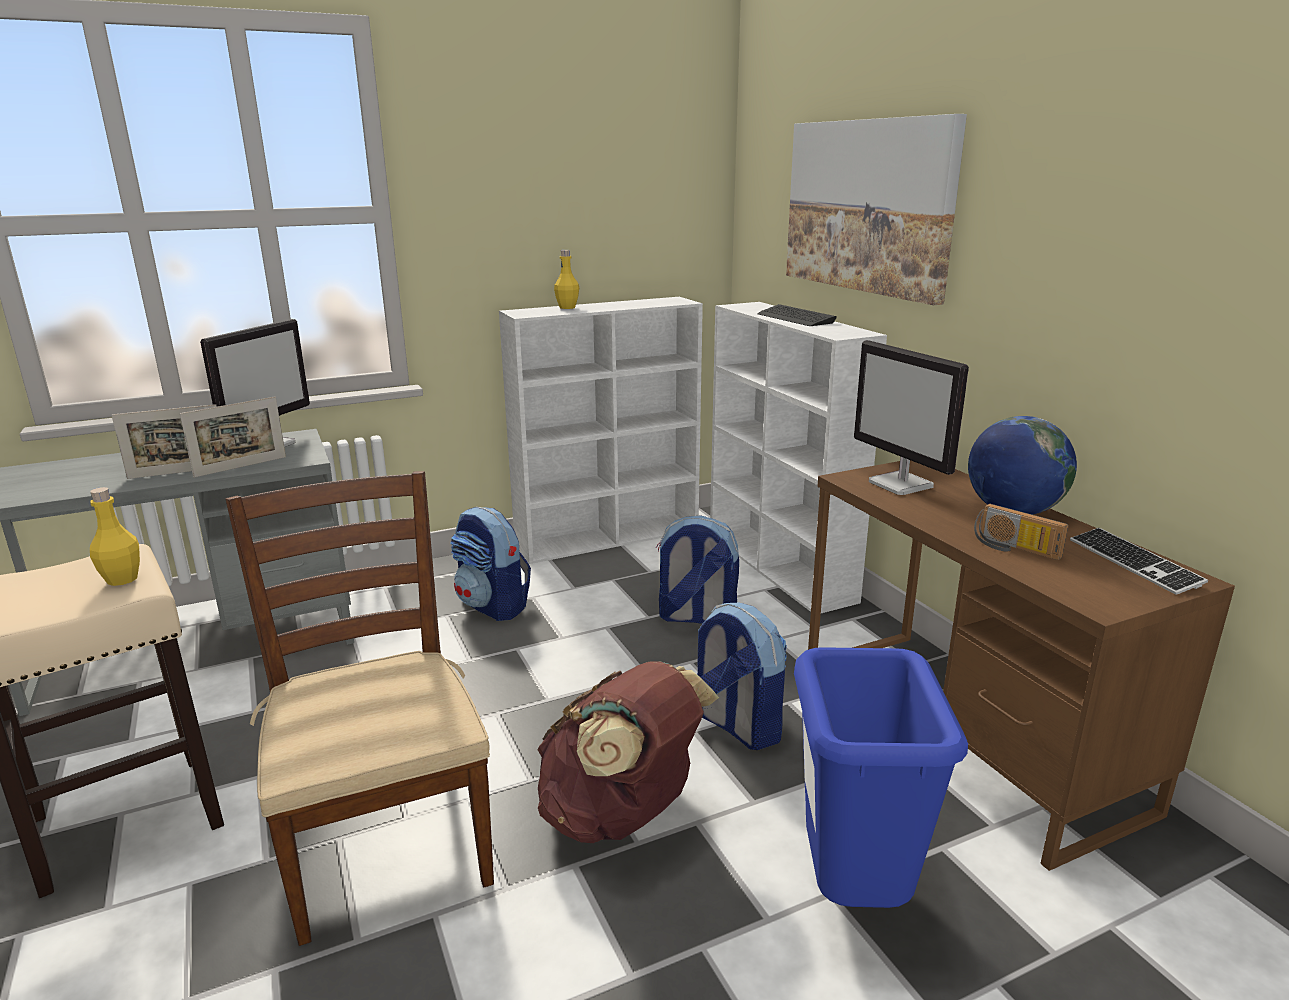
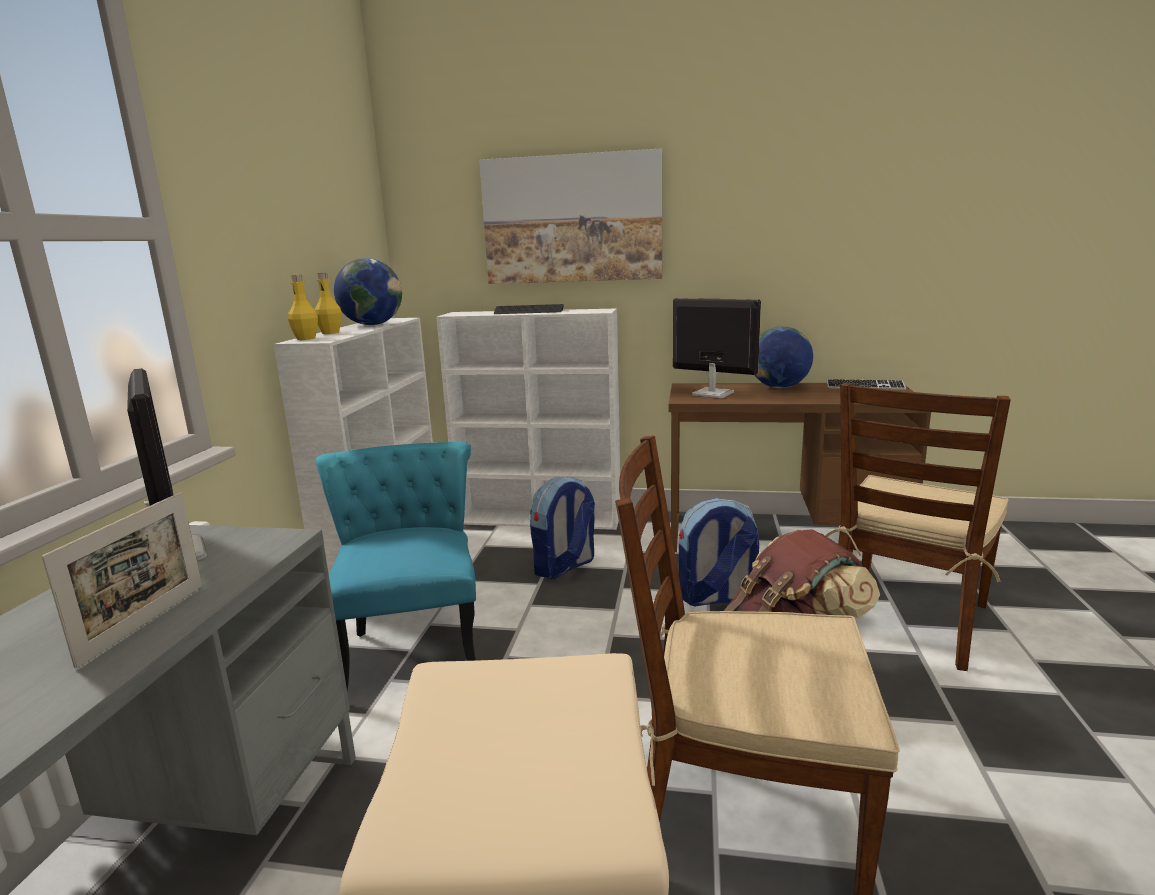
camera: 55 degrees left, 5 degrees down
(122, 579) = (551, 680): yellow bottle -> yellow bottle (306, 338)
(241, 467) = (222, 577): picture frame -> none
(493, 606) = (414, 648): backpack -> turquoise chair
(630, 304) = (372, 324): none -> globe
(853, 893) = (907, 618): blue trash can -> brown chair
(901, 485) = (711, 394): monitor -> monitor turned 150 degrees counterclockwise
(1013, 549) = (829, 396): radio -> none

